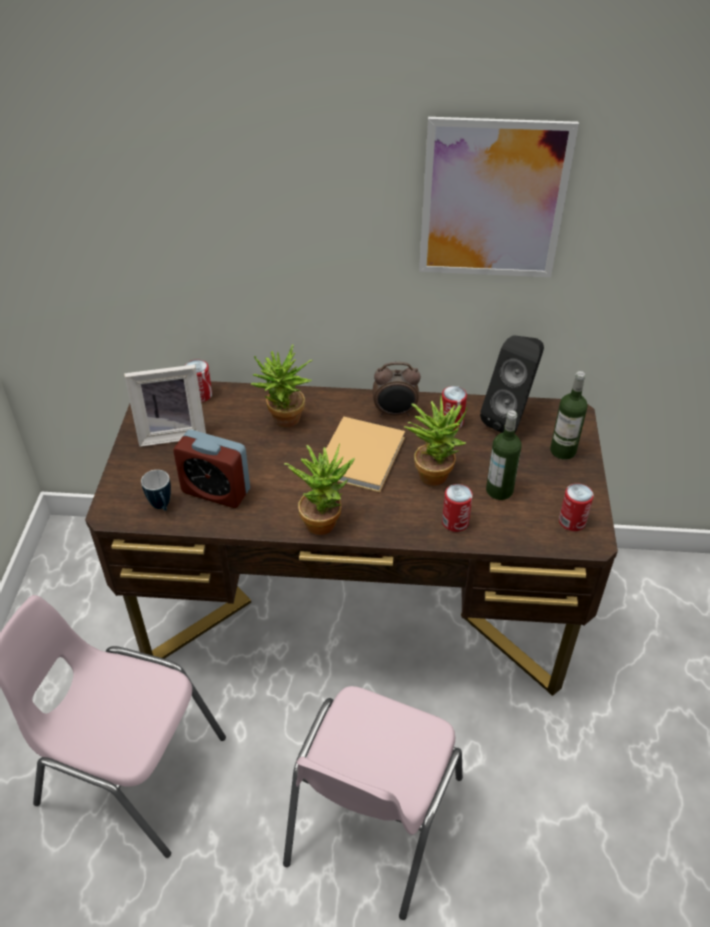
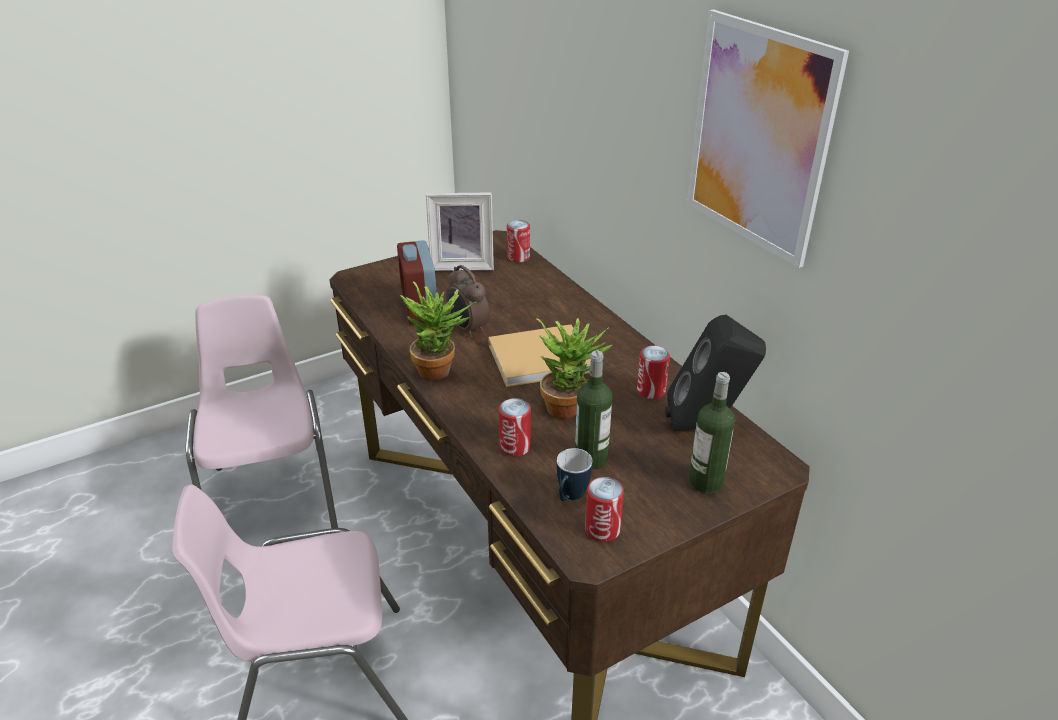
camera: 55 degrees right, 10 degrees down
(162, 507) = (378, 294): mug -> mug (570, 498)
(172, 432) = (462, 264): picture frame -> picture frame turned 45 degrees counterclockwise
(284, 422) = (535, 304): potted plant -> none
(395, 413) = (620, 354): alarm clock -> alarm clock (467, 329)

